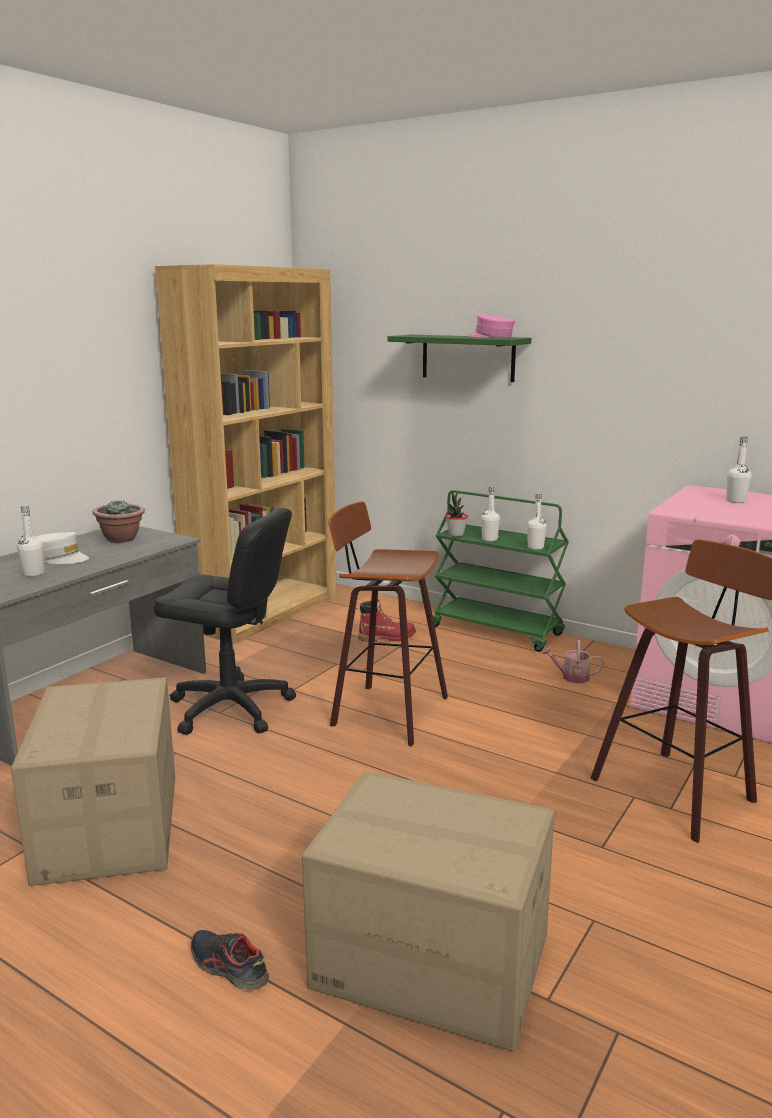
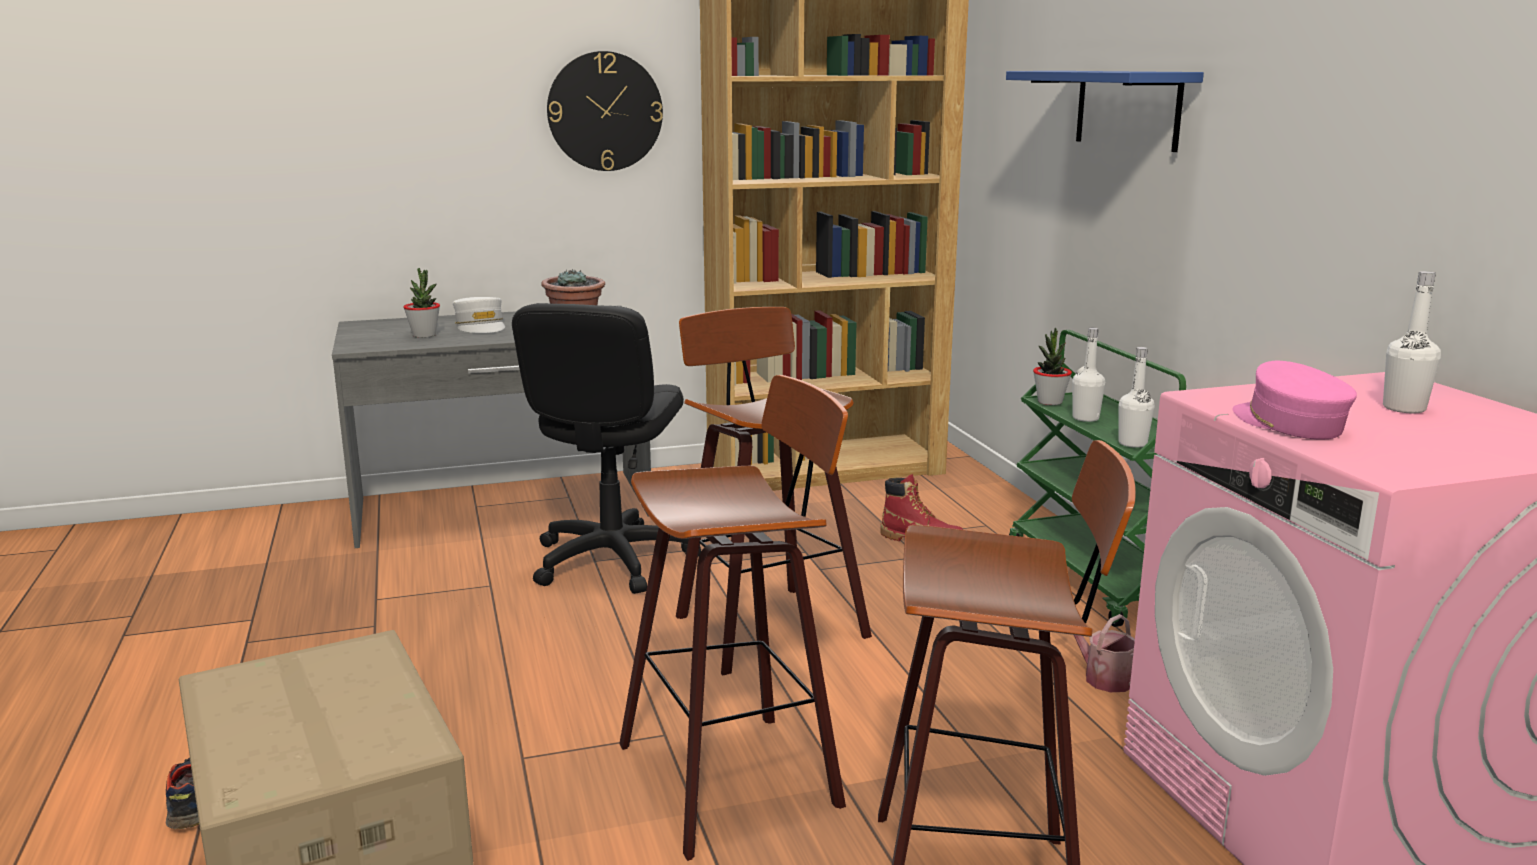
camera: 40 degrees right, 0 degrees up
(33, 573) = (424, 335): white bottle -> potted plant
(101, 374) = (605, 111): none -> wall clock
(107, 826) = (328, 628): cardboard box -> none
(230, 708) = (611, 560): black office chair -> black office chair turned 45 degrees clockwise
(468, 357) = (1127, 109): green shelf -> blue shelf
(490, 337) = (1135, 71): pink cap -> pink cap (1288, 423)
(504, 791) = (736, 775): none -> stool

